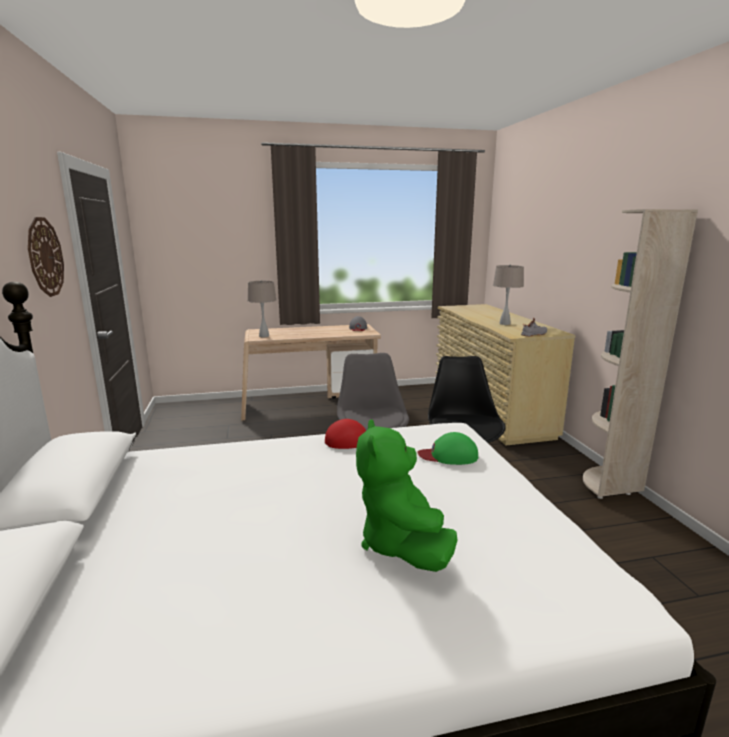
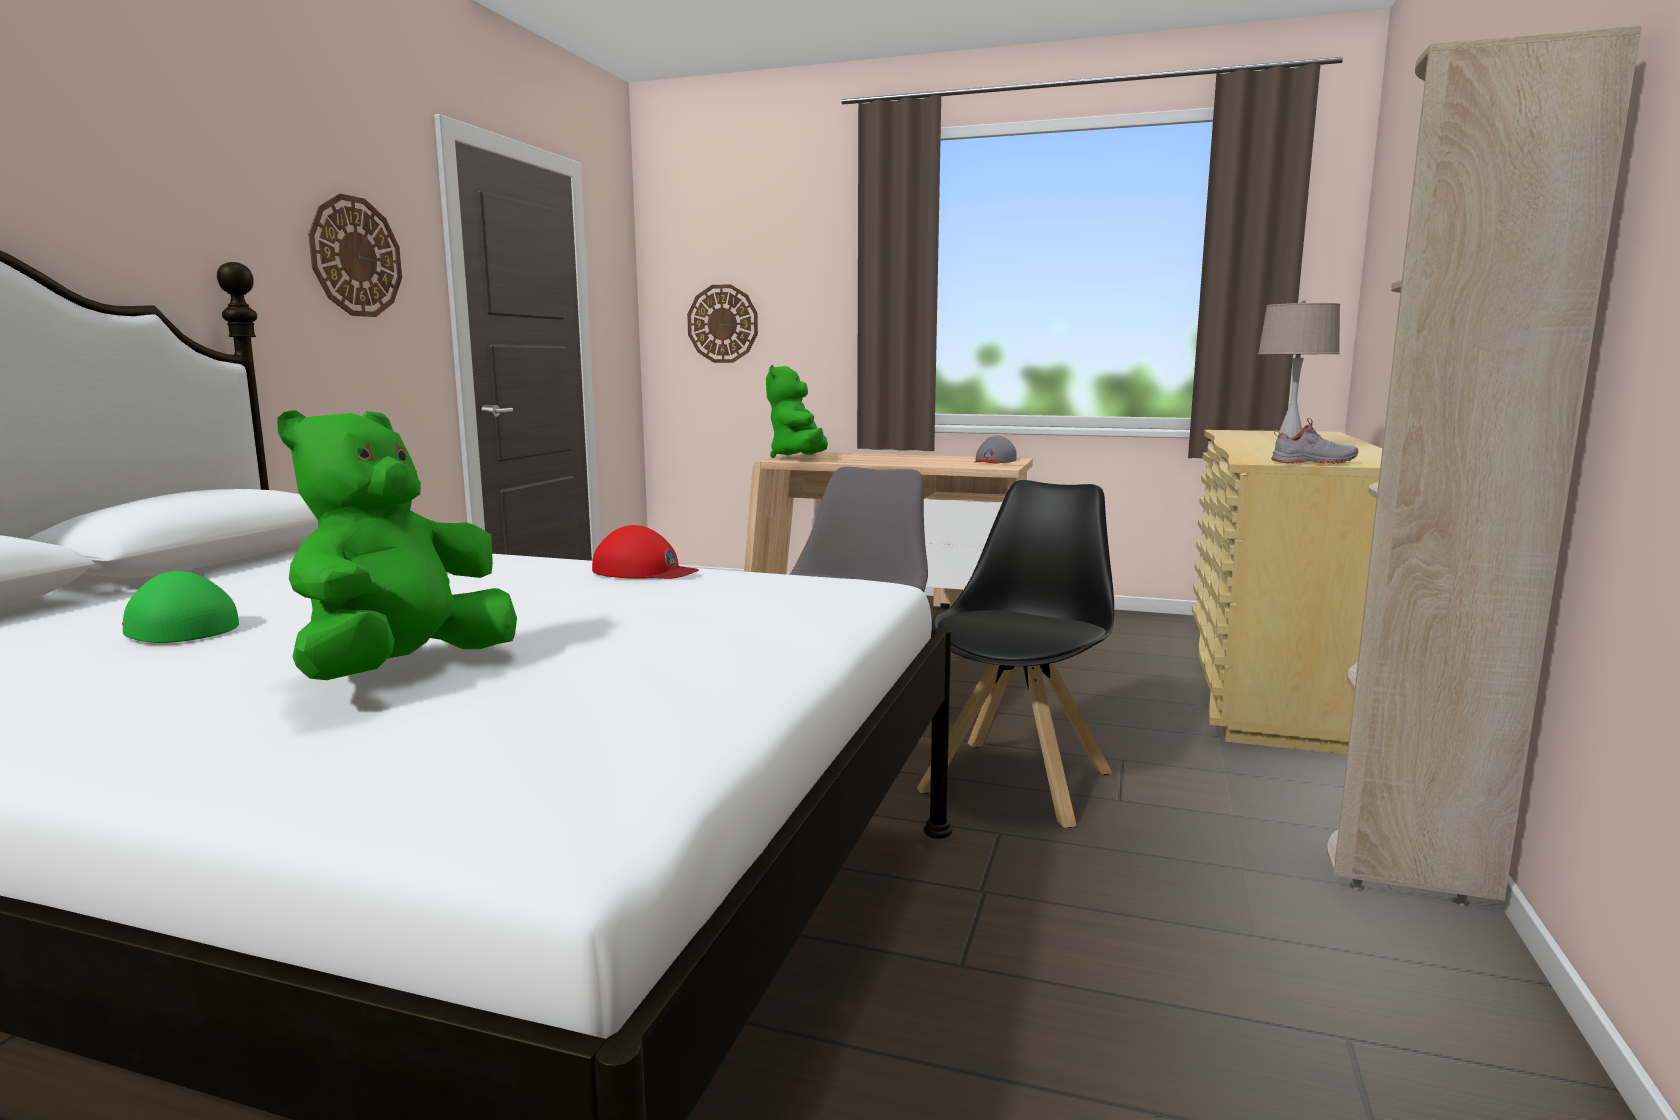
camera: 30 degrees right, 5 degrees down
(192, 260) = (723, 324): none -> wall clock
(264, 336) = (799, 458): beige table lamp -> green plush toy
(449, 455) = (757, 608): green cap -> green cap (177, 627)

